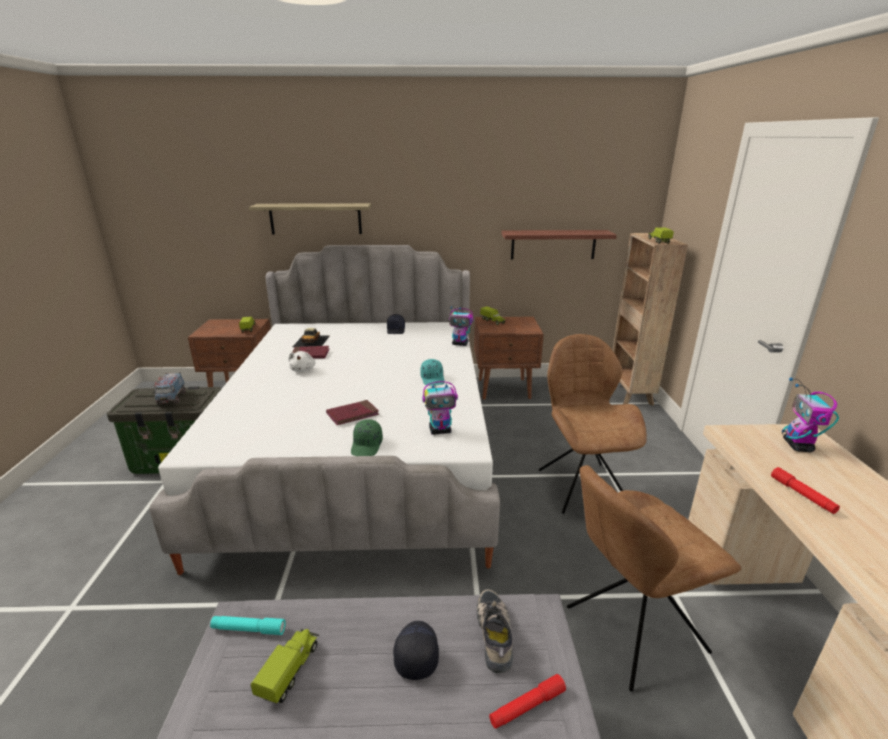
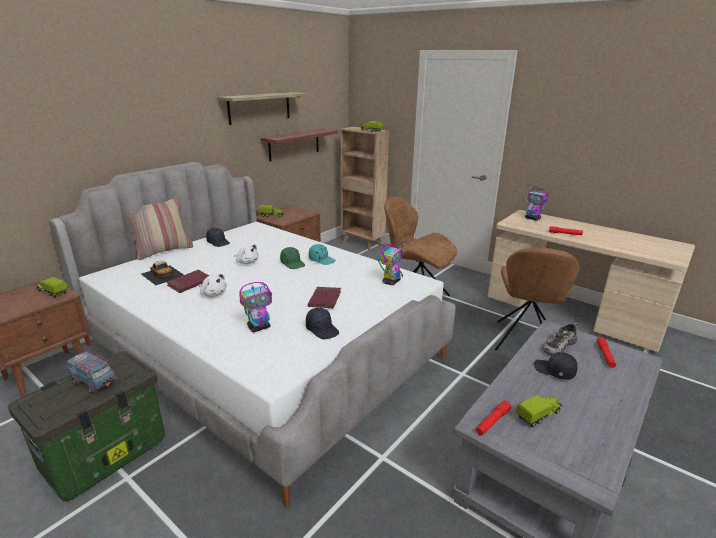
camera: 50 degrees left, 0 degrees up
(248, 629) = (492, 422): turquoise flashlight -> red flashlight
(290, 671) = (538, 415): toy truck -> toy truck turned 90 degrees clockwise
(293, 438) = (322, 329): none -> black cap
(315, 218) = (95, 148): shelf -> shelf (259, 107)
(350, 323) = (163, 251): none -> pillow
(367, 445) = (374, 308): green cap -> green cap (293, 263)
(376, 355) = (247, 262): none -> white plush toy
(460, 344) = (288, 235): toy robot -> toy robot (259, 327)
(496, 634) = (558, 345): shoe -> shoe turned 75 degrees counterclockwise

